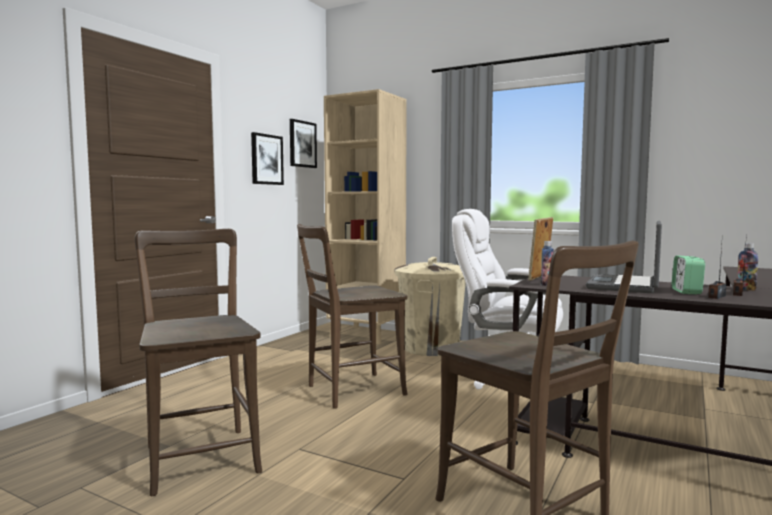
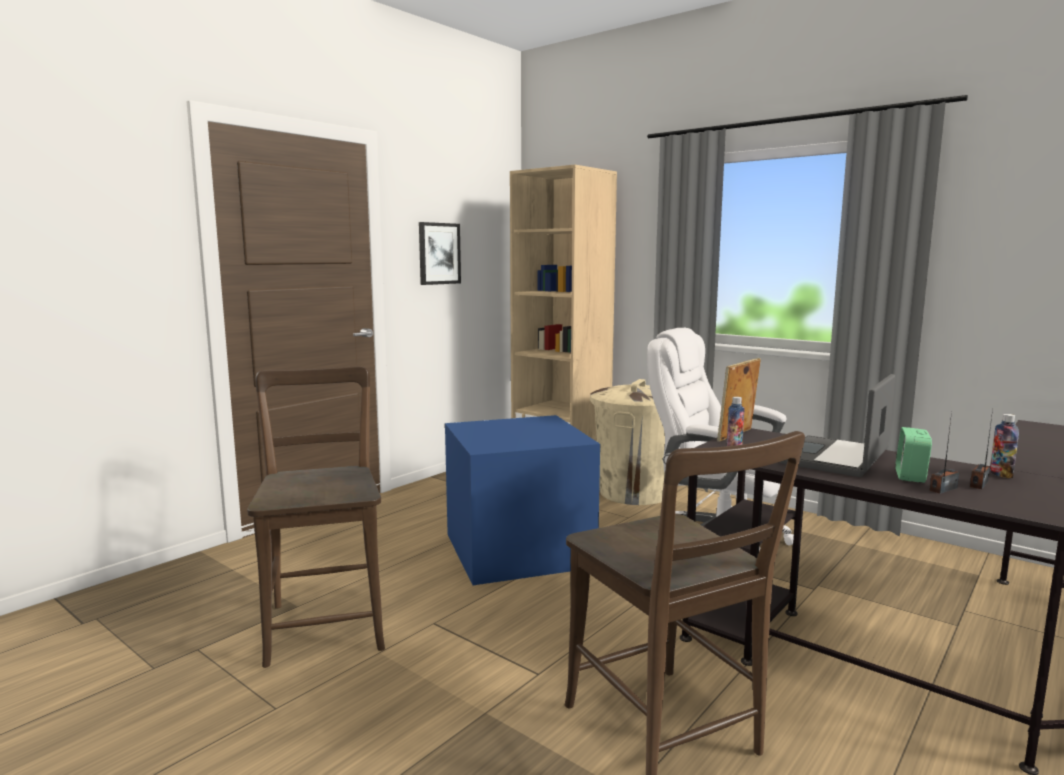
camera: 10 degrees right, 5 degrees up
(302, 144) = (486, 230): picture -> none
(350, 391) = (516, 549): brown chair -> blue storage box

